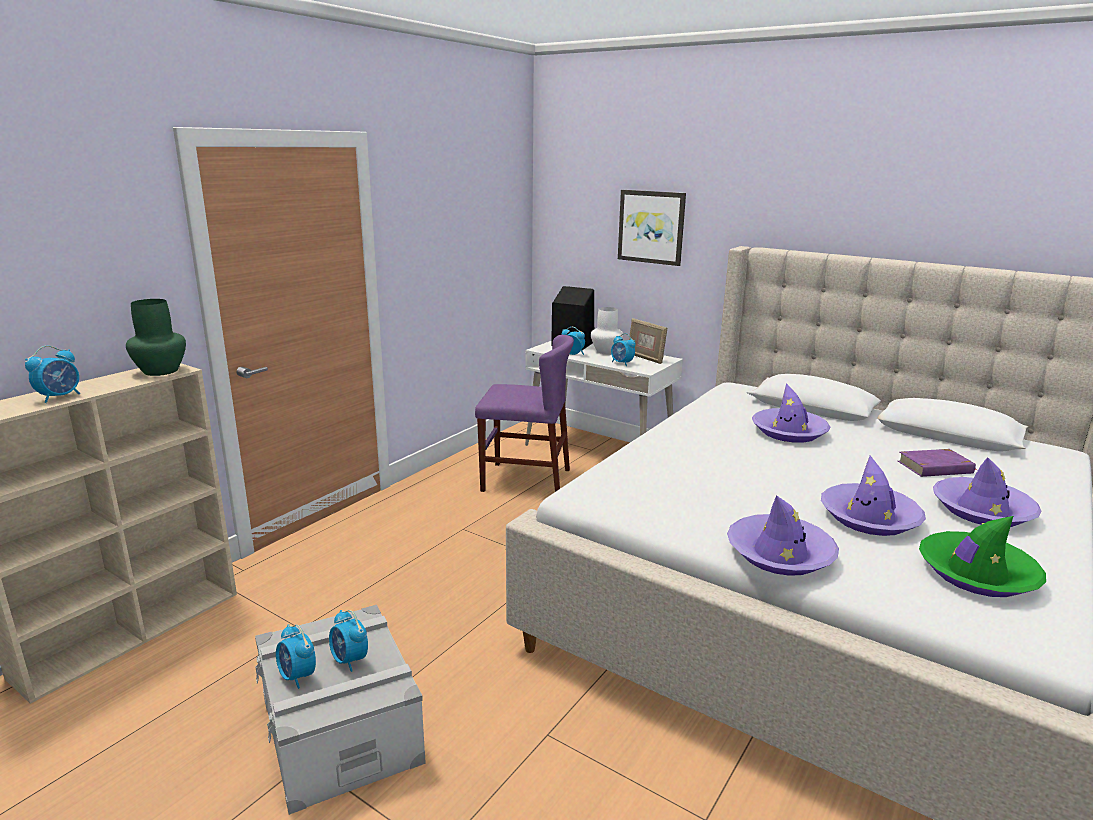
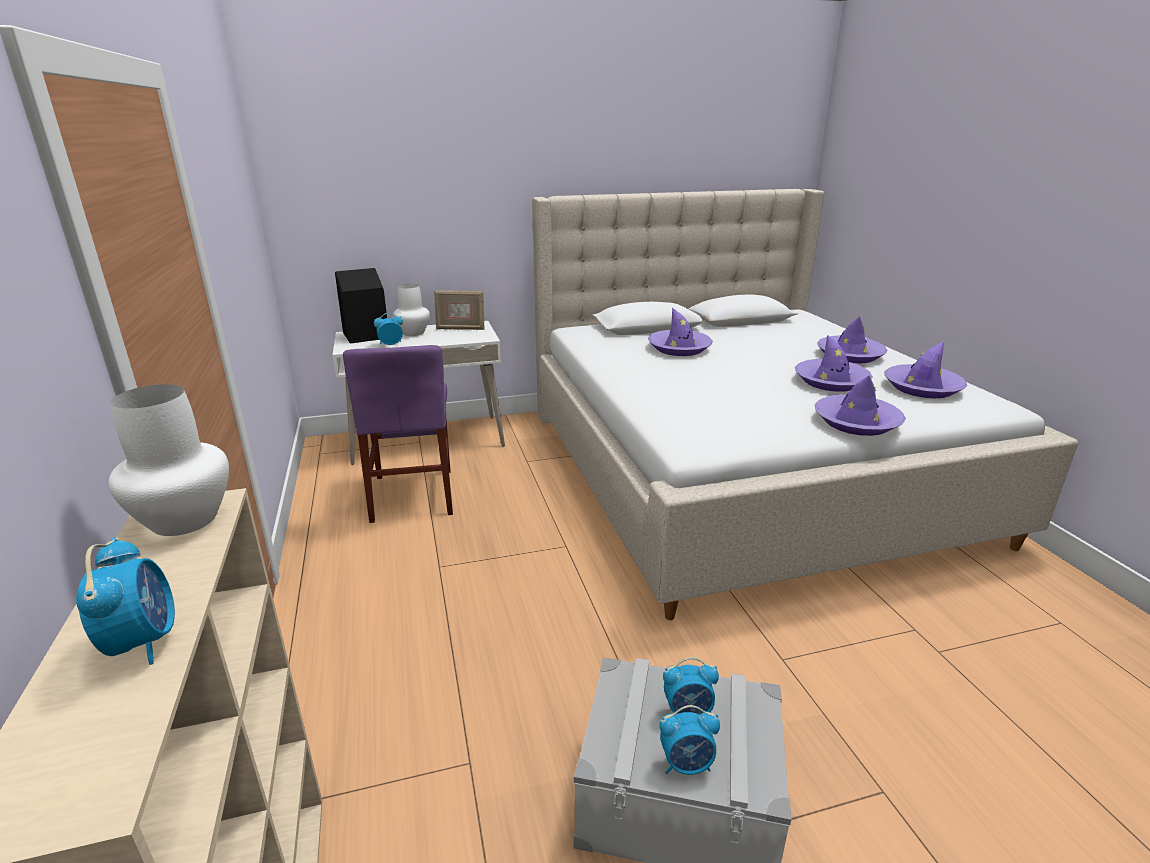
camera: 50 degrees left, 5 degrees up
(162, 371) = (185, 518): green vase -> white vase
(526, 480) = (413, 494): purple chair -> purple chair turned 120 degrees clockwise
(622, 363) = (453, 338): alarm clock -> none
(651, 227) = (428, 188): picture -> none
(935, 467) = (782, 341): purple book -> none
(976, 574) = (922, 388): green hat -> purple hat

